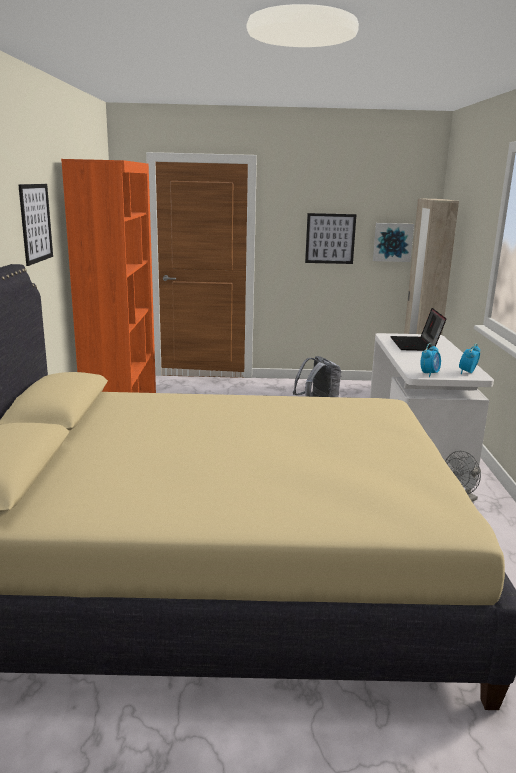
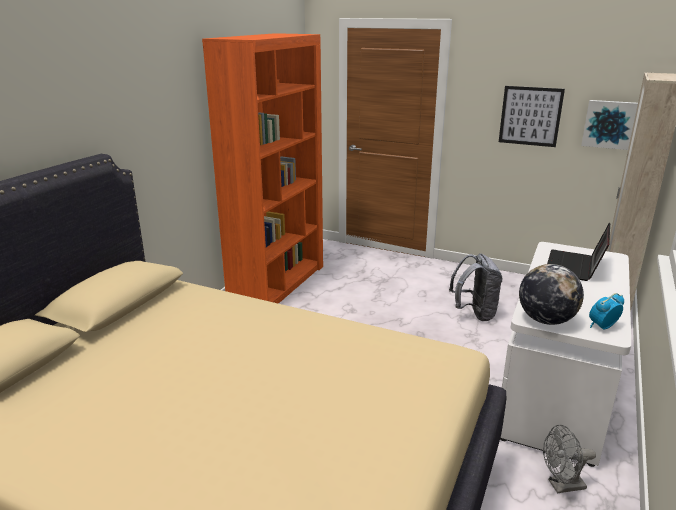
camera: 25 degrees right, 5 degrees up
(36, 223) = (156, 107): picture -> none
(429, 374) = (546, 320): alarm clock -> globe

